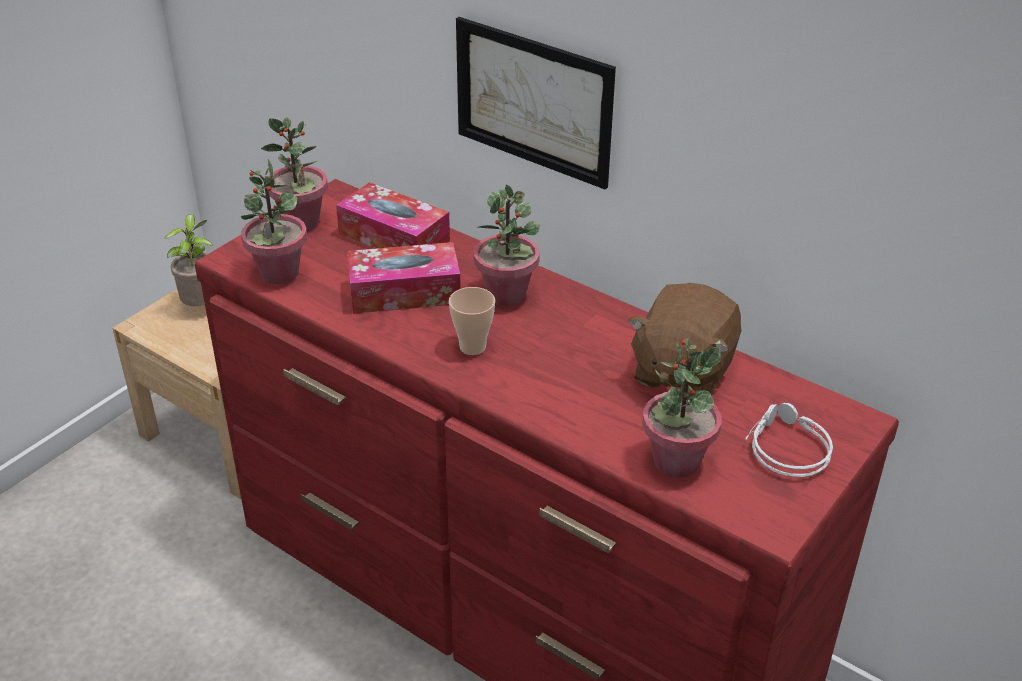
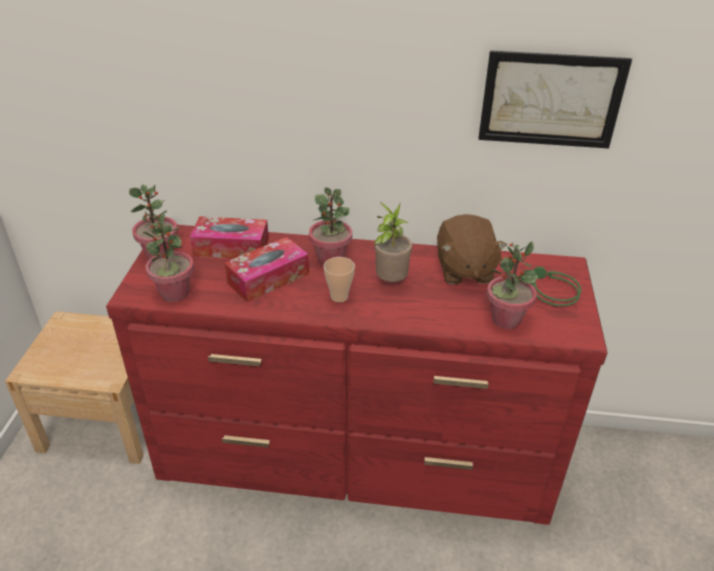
camera: 30 degrees left, 0 degrees up
(201, 306) = (64, 344): potted plant -> potted plant (390, 282)
(533, 101) = (319, 131): picture -> picture (551, 100)
(785, 447) = (550, 291): grey headphones -> green headphones

